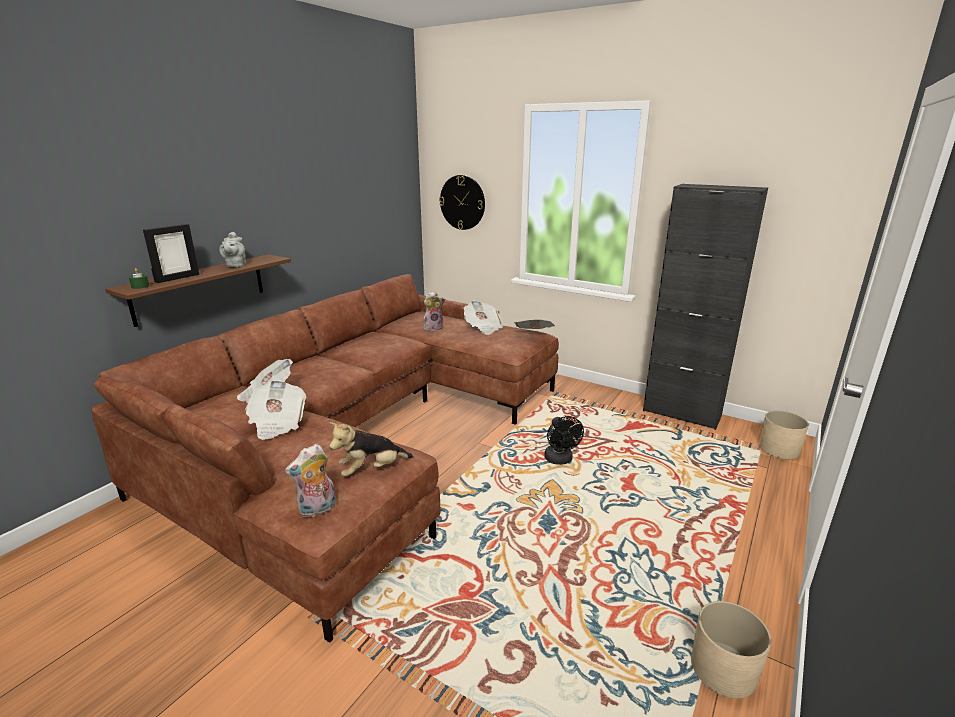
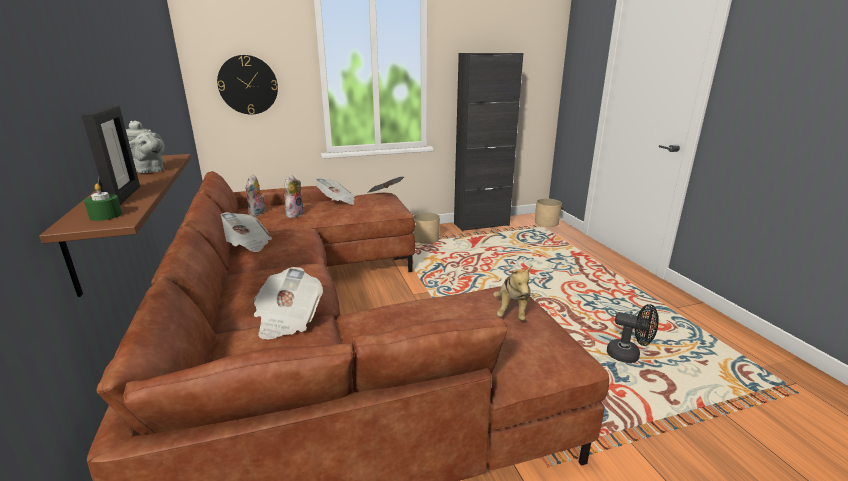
camera: 50 degrees left, 0 degrees up
(277, 423) = (366, 330): newspaper -> newspaper (246, 244)
(317, 510) = (553, 351): plush toy -> plush toy (258, 214)
(560, 460) = (477, 277): black fan -> black fan (628, 355)
(723, 669) = (696, 319): beige planter -> beige planter (426, 239)

